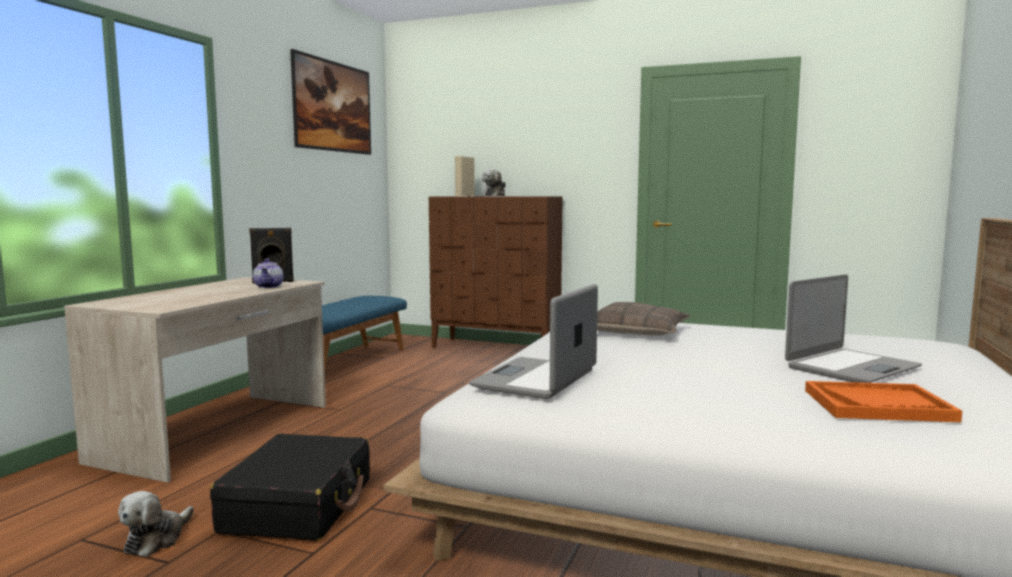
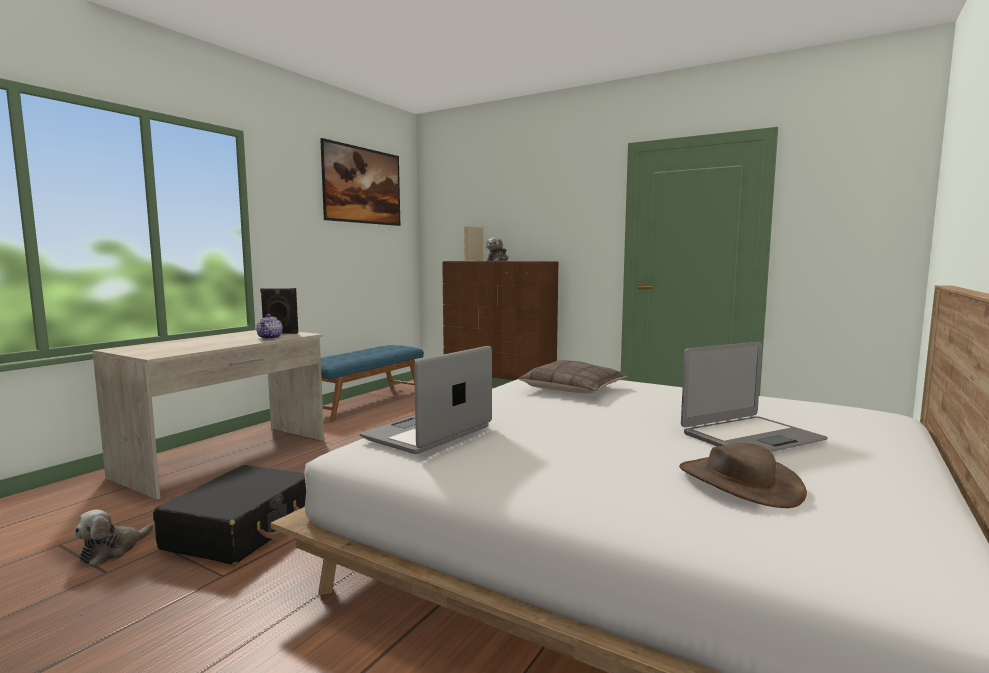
camera: 10 degrees right, 0 degrees up
(877, 405) = (739, 482): orange tray -> brown hat

